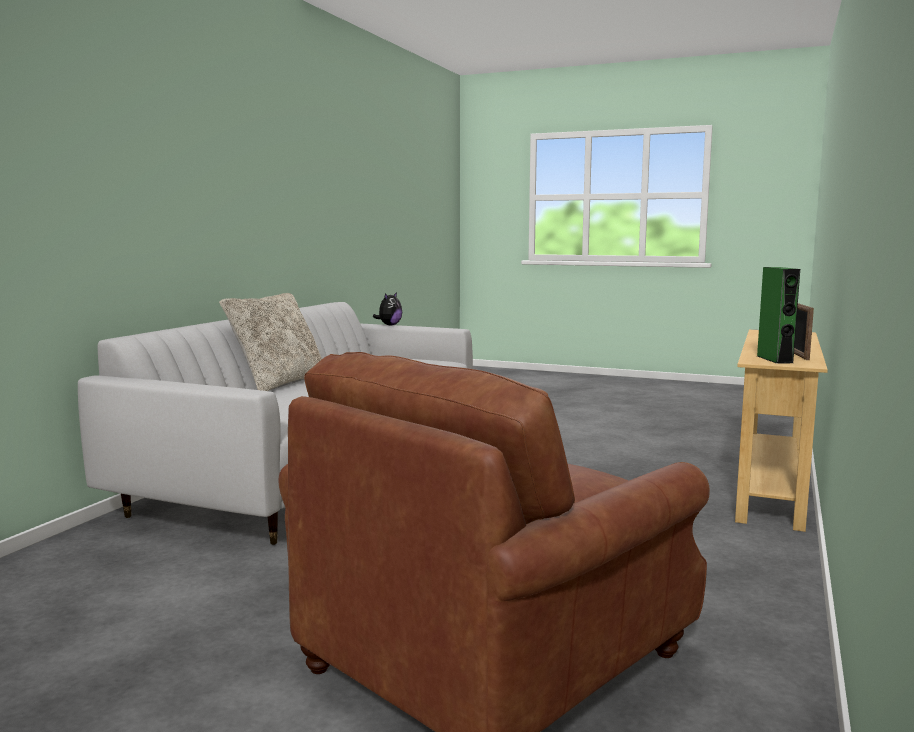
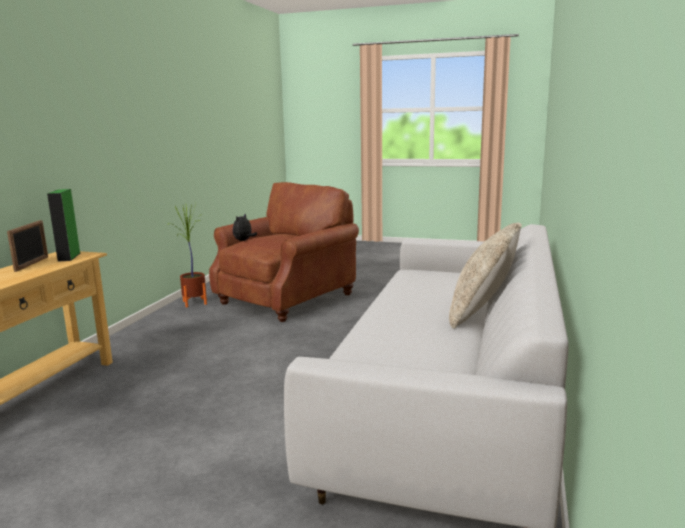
camera: 175 degrees right, 5 degrees up
(389, 325) = (442, 376): plush toy -> plush toy (244, 240)
(756, 664) = (194, 303): none -> potted plant

